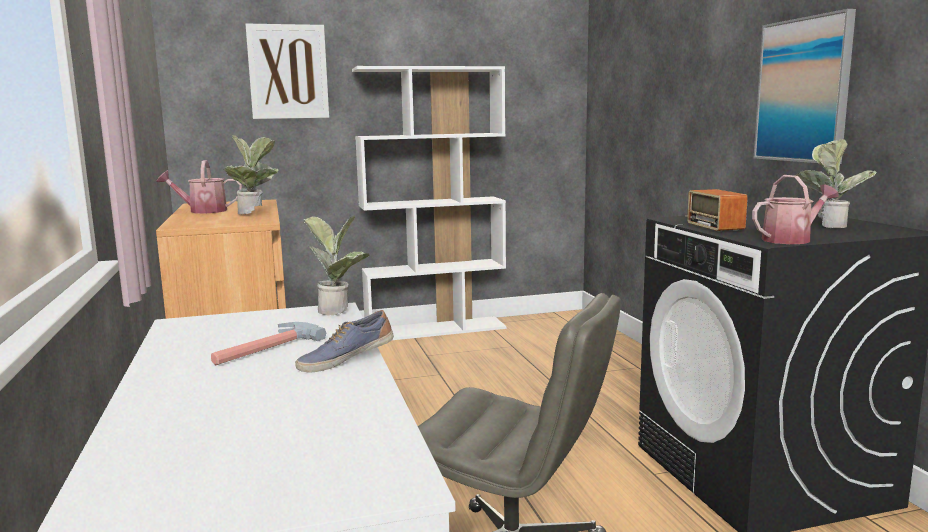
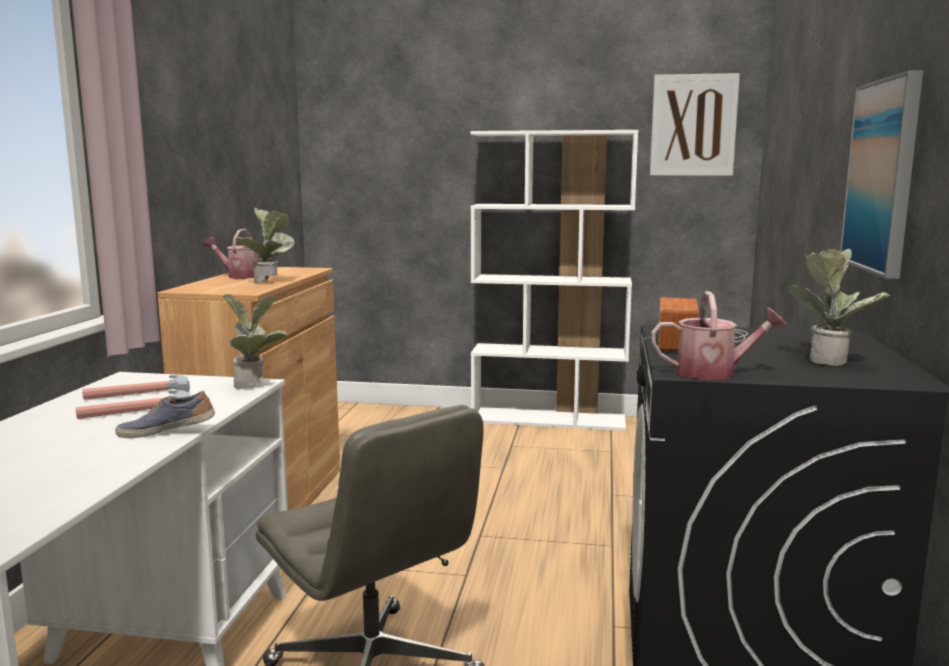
camera: 25 degrees right, 0 degrees up
(227, 334) = (137, 393): none -> hammer
(288, 72) = (415, 136): picture -> picture (693, 125)

